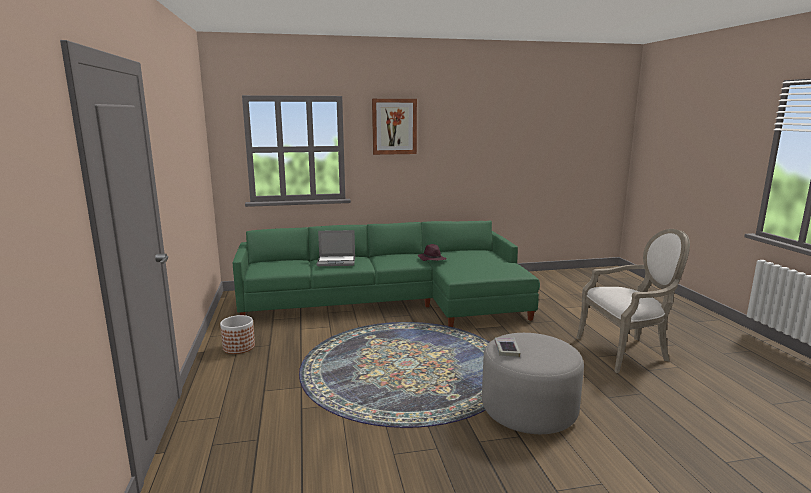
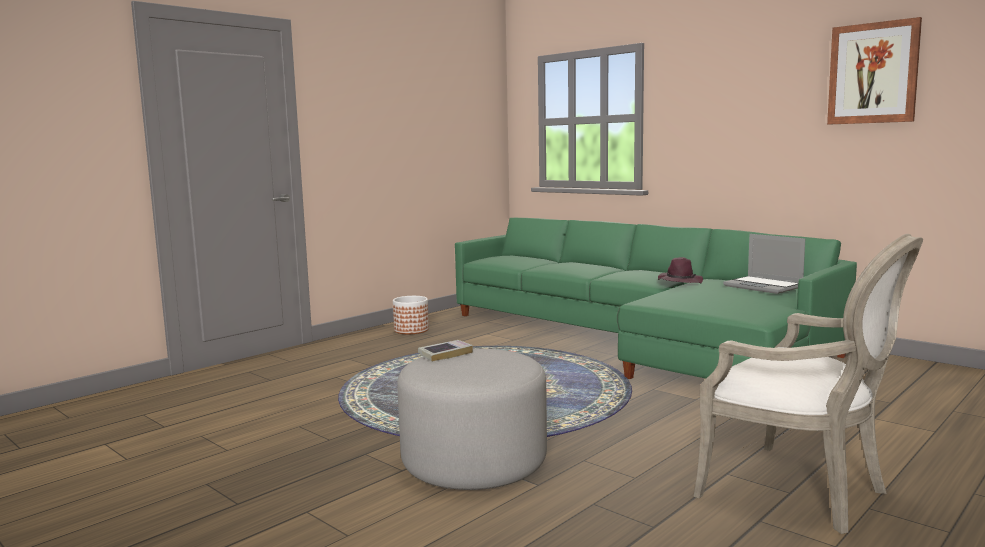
camera: 55 degrees right, 5 degrees down
(337, 262) = (567, 265): laptop -> laptop (764, 286)
(394, 126) = (710, 81): picture -> picture (873, 73)

